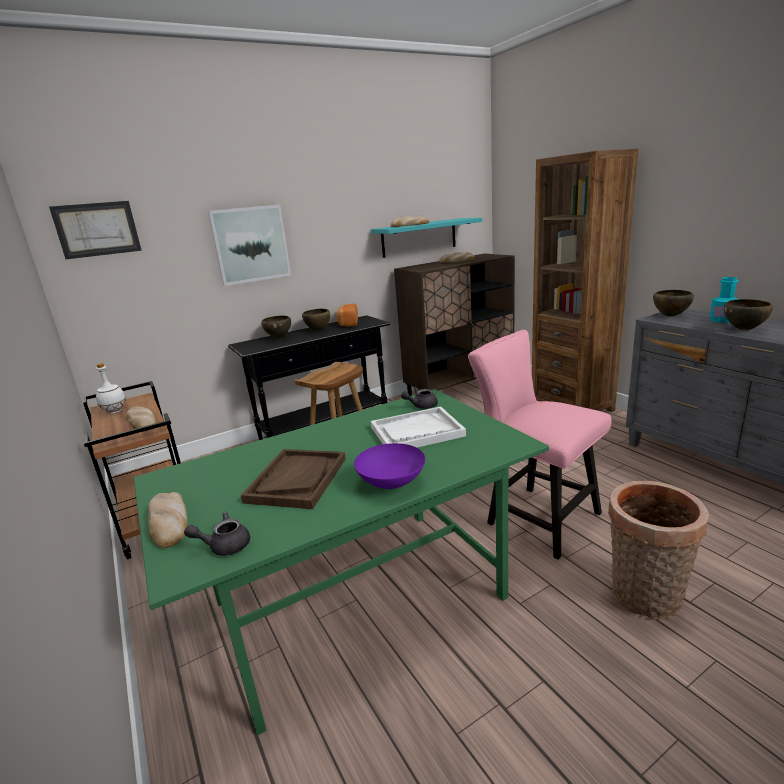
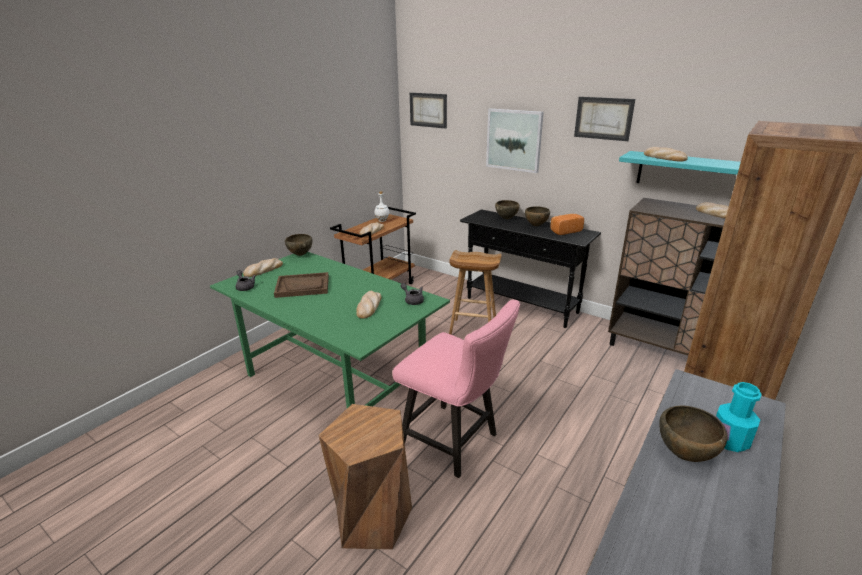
camera: 65 degrees right, 5 degrees up
(341, 202) = (603, 118): none -> picture
(390, 483) = (301, 311): purple bowl -> none
(416, 432) = (369, 307): white tray -> bread
(535, 516) = (455, 443): pink chair -> pink chair turned 105 degrees clockwise
(644, 599) = (372, 517): basket -> brown stool
(670, 316) = (715, 395): brown bowl -> brown bowl (300, 255)

